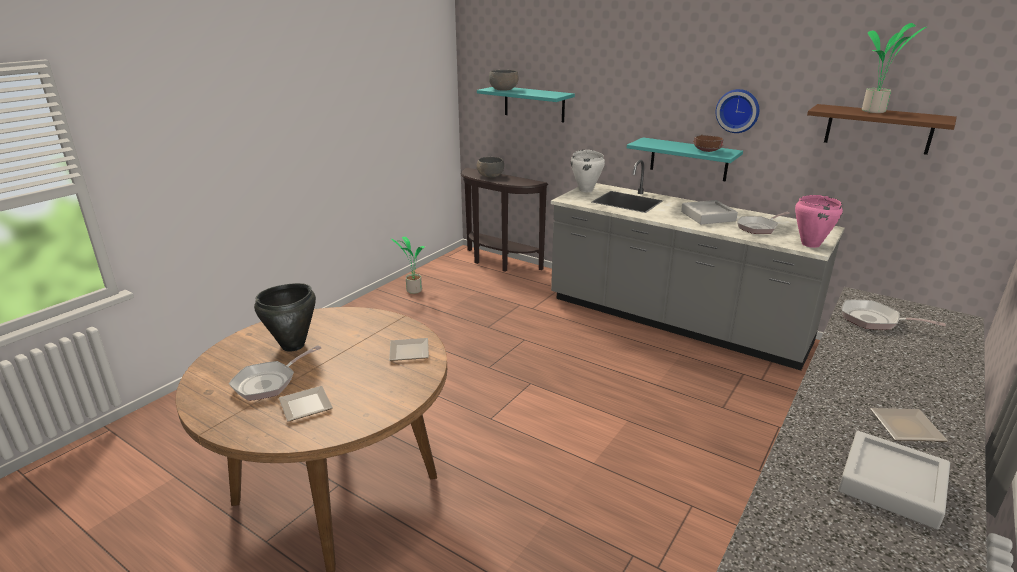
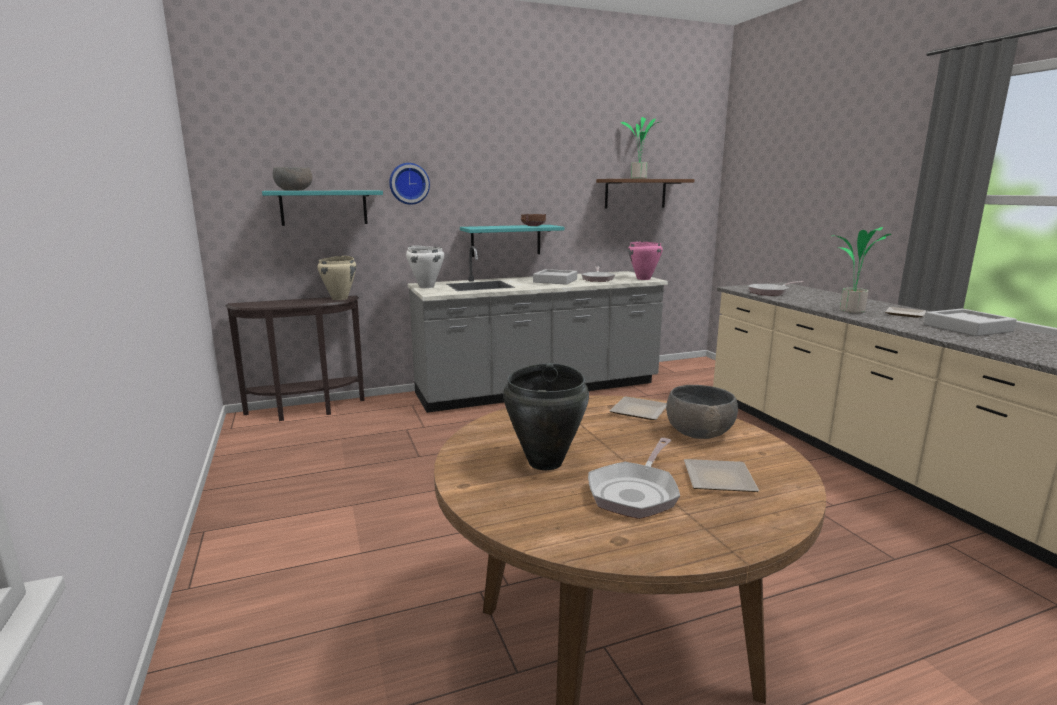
camera: 55 degrees left, 10 degrees down
(269, 382) = (635, 492): frying pan -> frying pan turned 45 degrees clockwise
(413, 290) = (261, 469): potted plant -> potted plant (851, 311)
(490, 176) = (282, 302): grey bowl -> grey bowl (698, 433)
(527, 182) = (340, 298): none -> beige cooking pot
(738, 110) = (541, 190): wall clock -> wall clock (409, 183)

